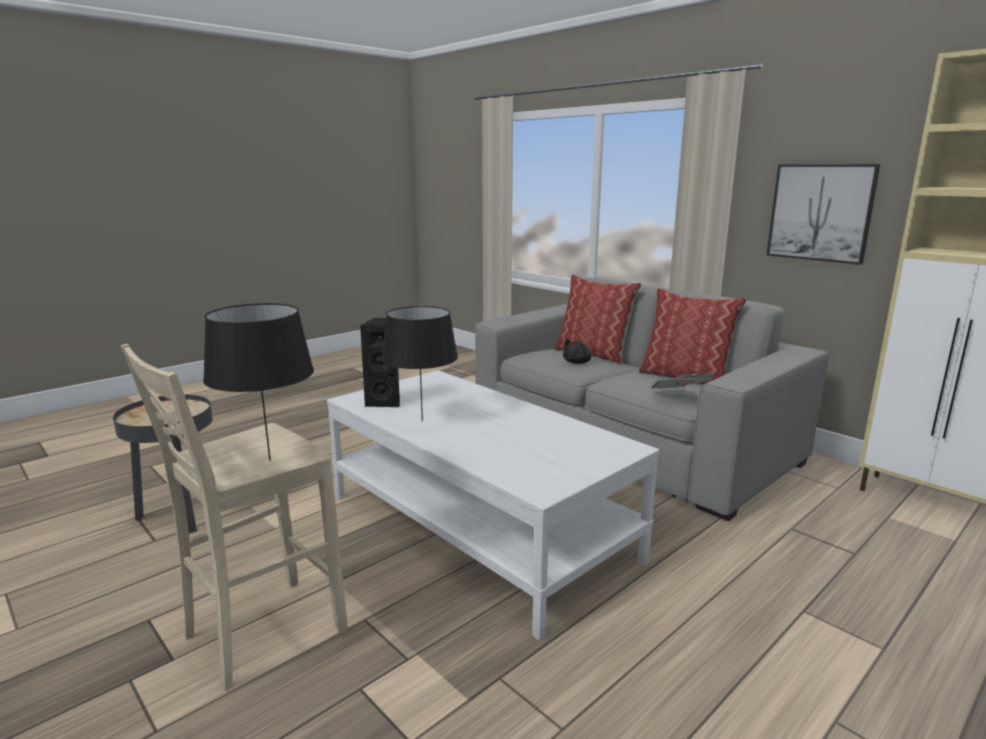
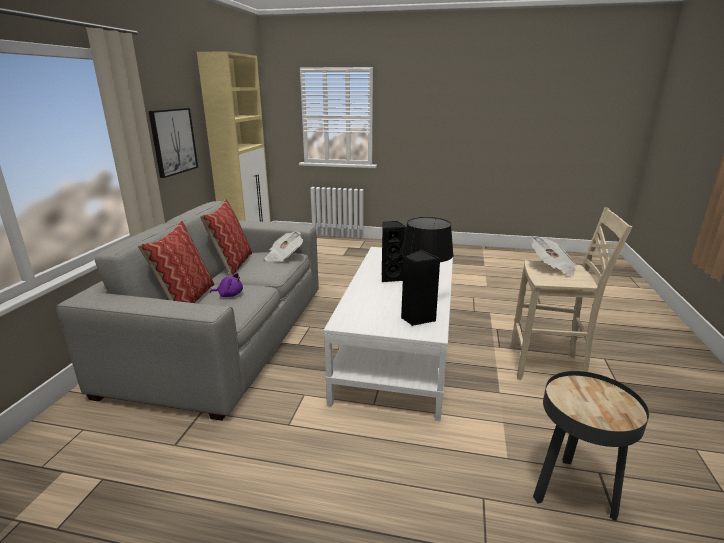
camera: 125 degrees left, 5 degrees up
(269, 460) = (552, 267): black table lamp -> newspaper
(502, 422) = (391, 277): none -> black speaker
(577, 362) = (229, 295): black plush toy -> purple plush toy

